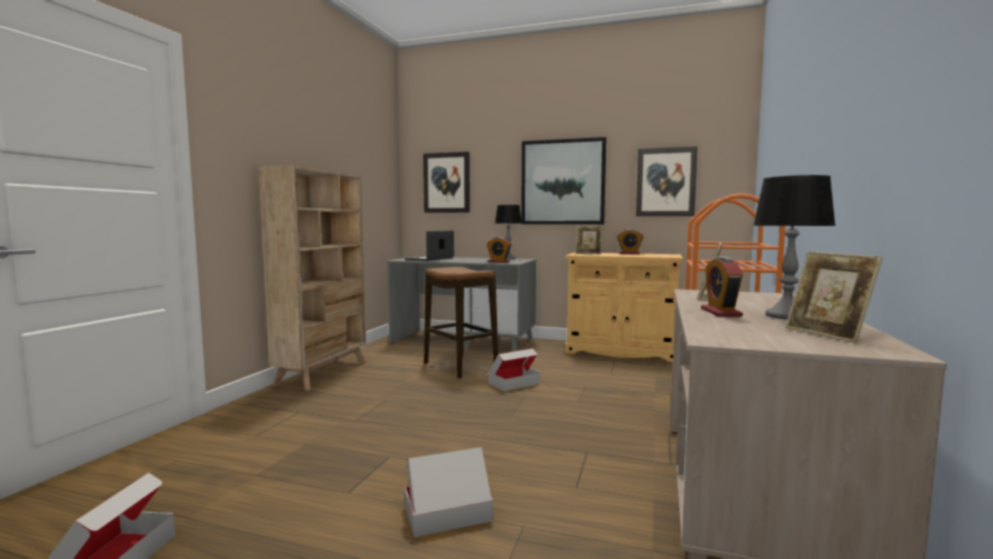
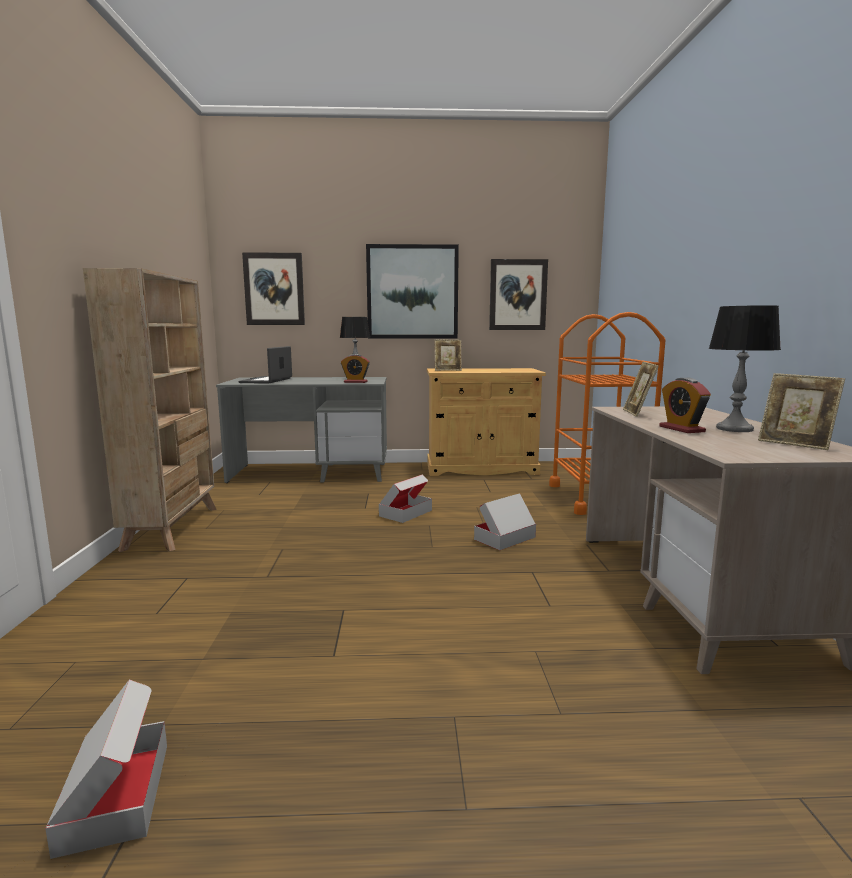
camera: 20 degrees left, 5 degrees up
(447, 514) = (457, 655): cardboard box -> cardboard box (504, 538)
(460, 366) = (332, 501): stool -> none
(629, 253) = (486, 369): alarm clock -> none

